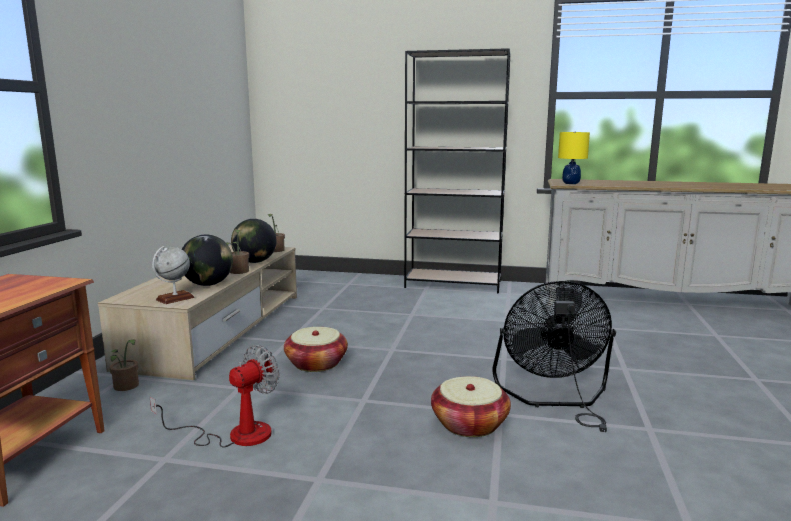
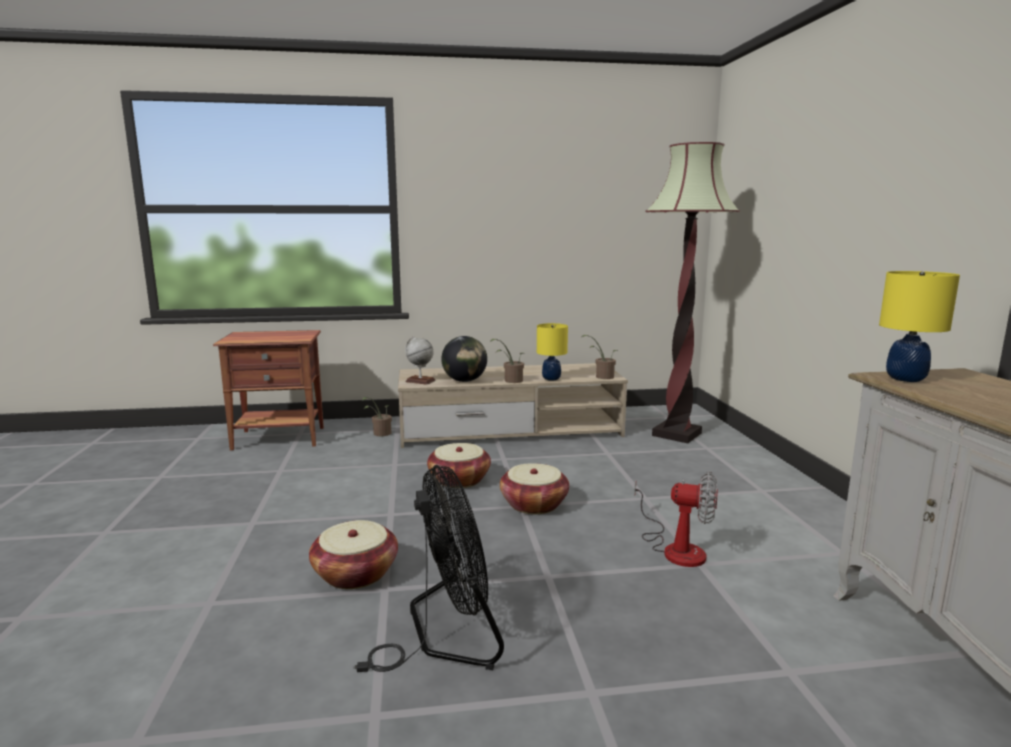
camera: 70 degrees right, 0 degrees up
(235, 434) = (316, 481): fan -> fan (675, 548)
(255, 262) = (550, 379): globe -> yellow table lamp
(313, 284) = (677, 434): none -> floor lamp
(393, 345) = (534, 504): none -> basket
(453, 284) = (812, 505): beige bookcase -> none

